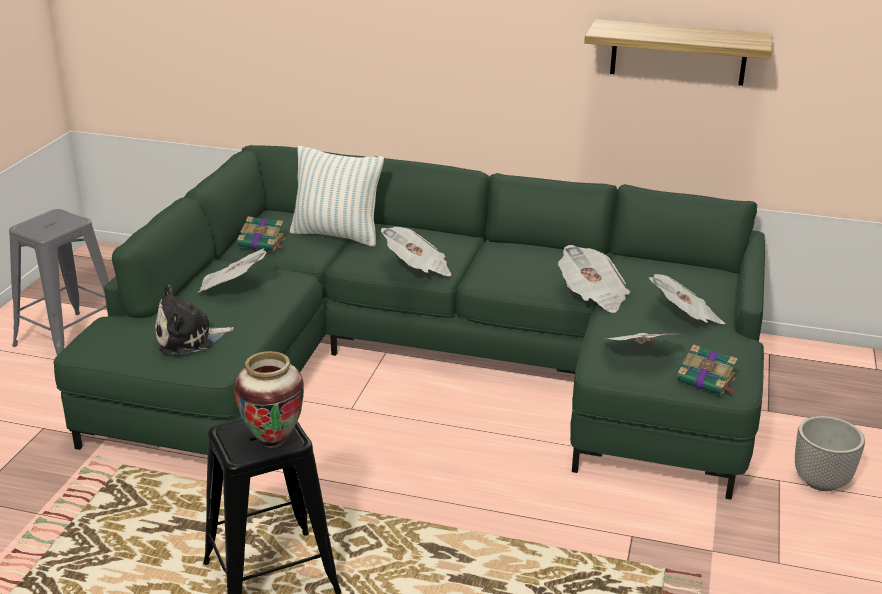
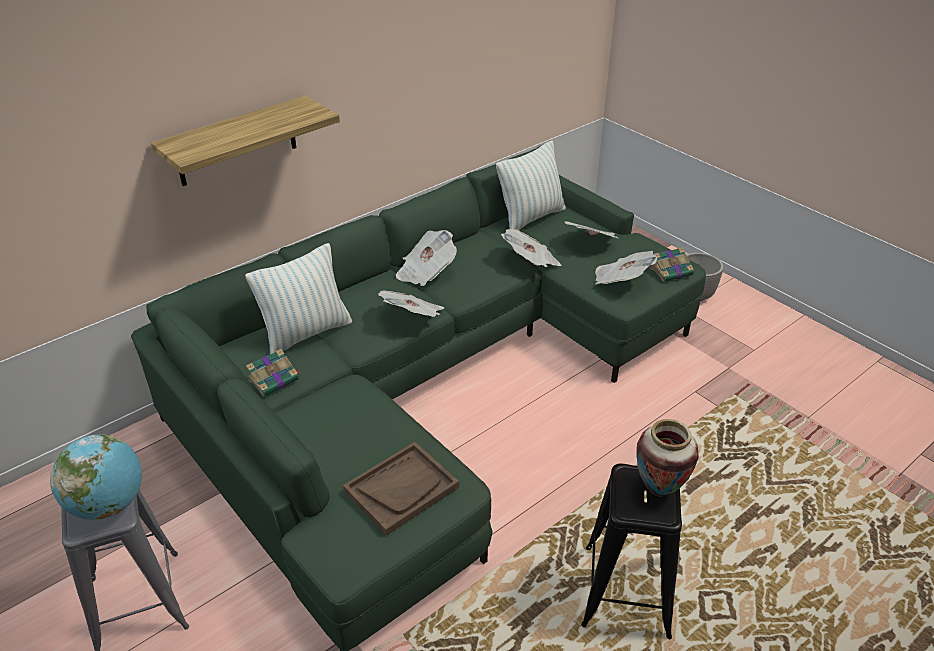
camera: 55 degrees left, 10 degrees up
(54, 226) = (109, 504): none -> globe
(189, 338) = (401, 489): plush toy -> brown tray
(232, 288) = (335, 429): newspaper -> newspaper (425, 271)
(675, 271) = (531, 217): none -> pillow
(678, 52) = (473, 54): shelf -> shelf (236, 142)

